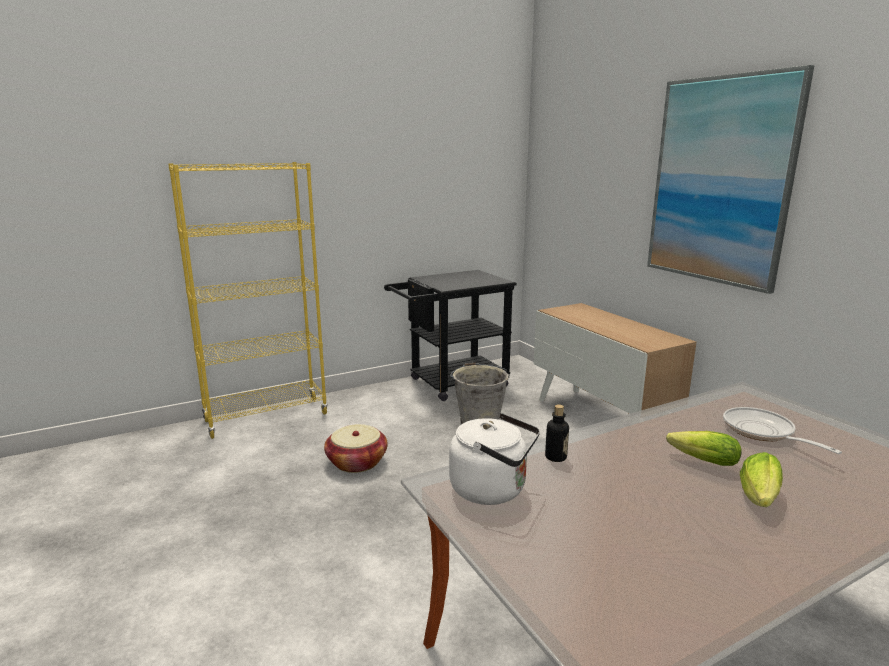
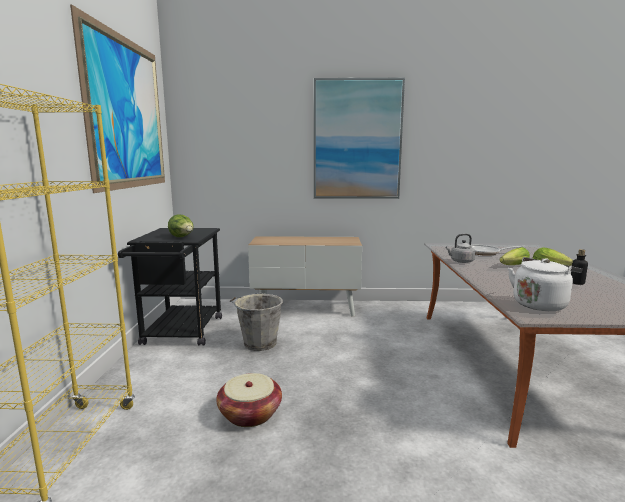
camera: 60 degrees left, 5 degrees down
(440, 149) = (127, 113): none -> picture
(450, 284) = (182, 237): none -> lettuce
(555, 457) = (500, 285): bottle -> bottle (577, 283)
(655, 419) = (460, 261): none -> grey kettle

